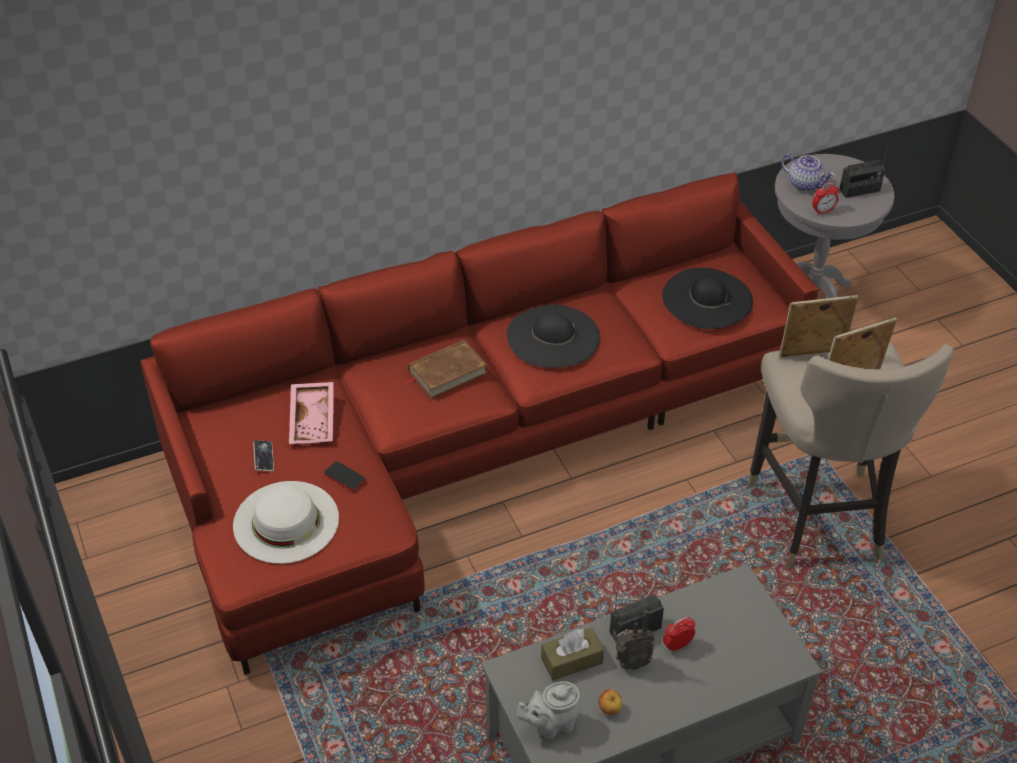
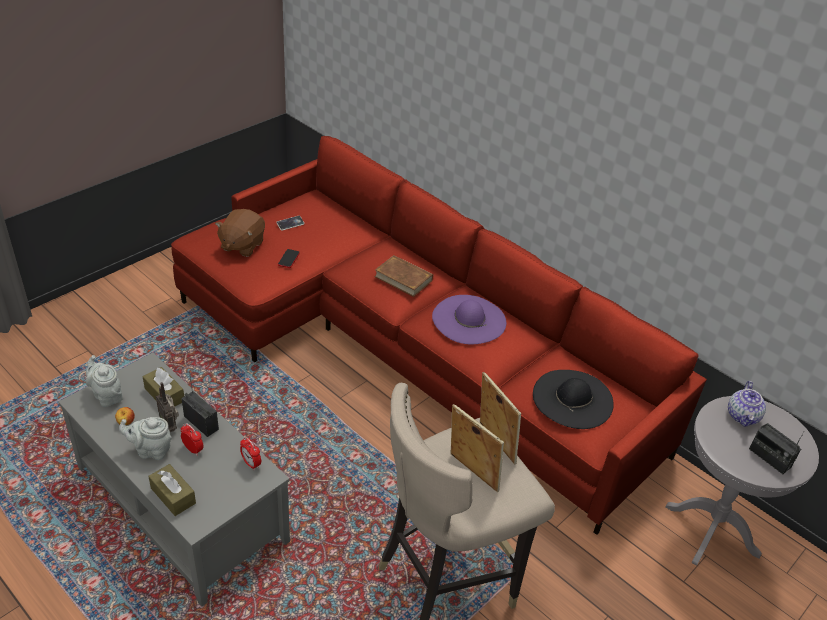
camera: 65 degrees right, 5 degrees down
(286, 521) = (242, 245): white hat -> brown plush toy
(314, 420) = (331, 235): pink tray -> none
(553, 336) = (469, 319): black hat -> purple hat
(667, 688) = (151, 450): none -> grey teapot
(746, 676) = (173, 495): none -> brown tissue box
(823, 211) = (714, 435): alarm clock -> alarm clock (251, 464)

